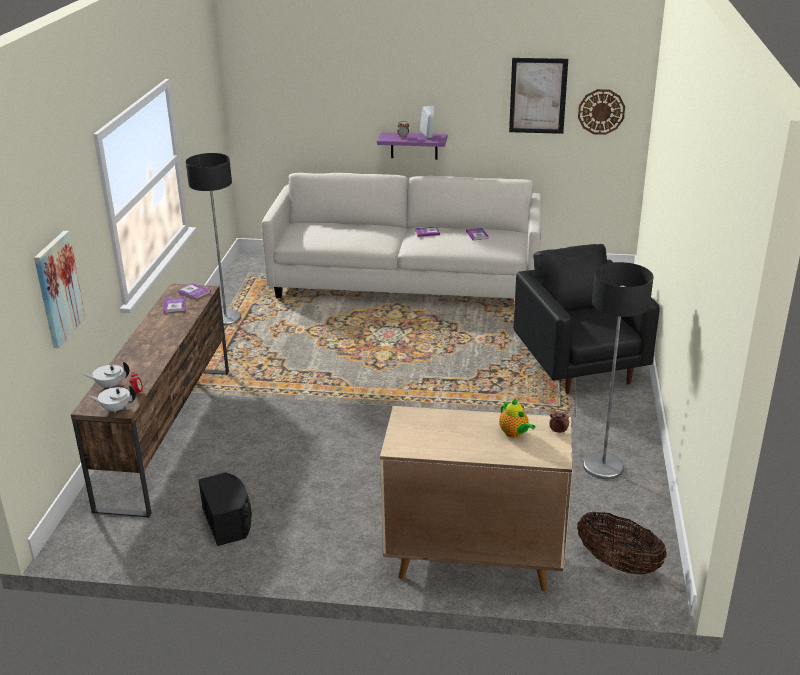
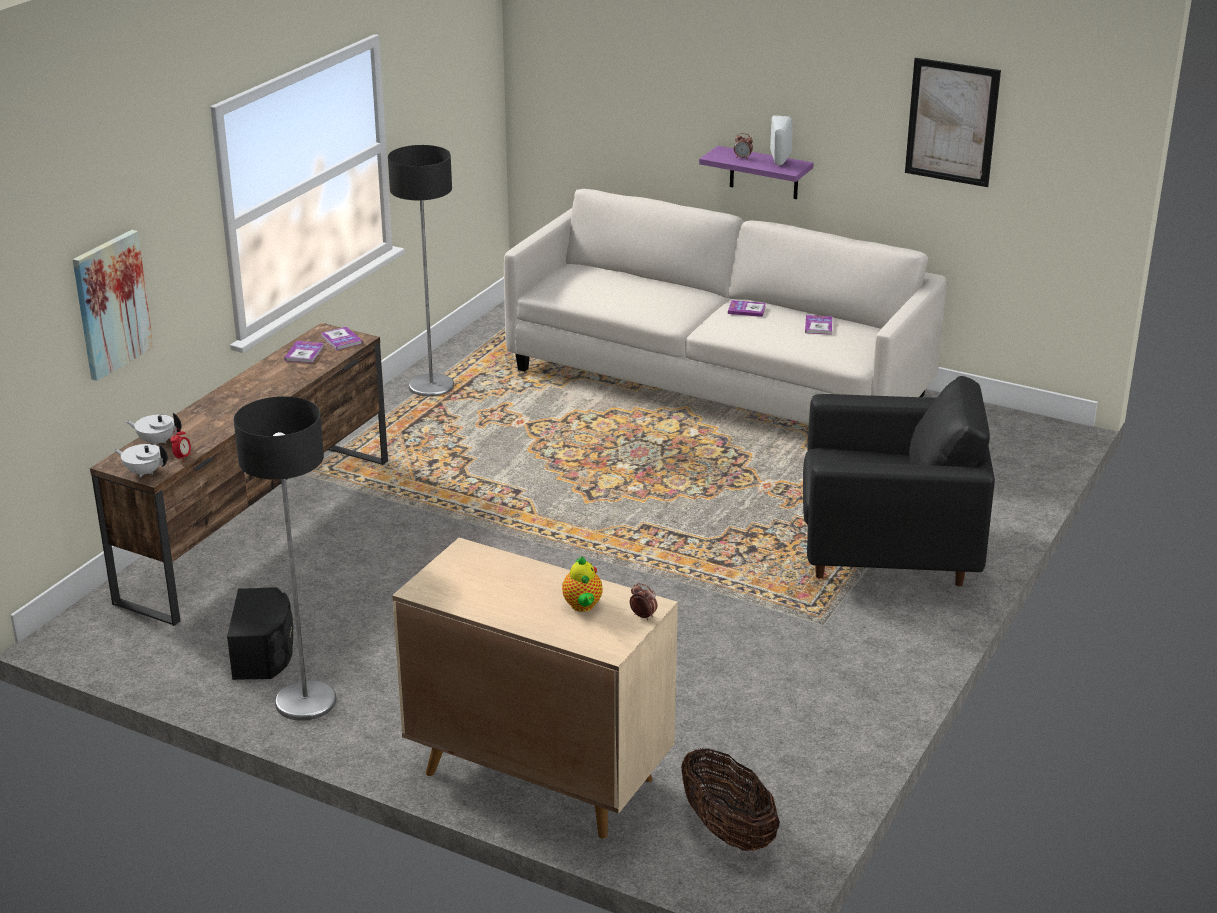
camera: 20 degrees right, 0 degrees up
(580, 366) = (887, 554): black armchair -> black armchair turned 90 degrees clockwise
(601, 111) = (1049, 161): wall clock -> none
(603, 467) = (808, 702): floor lamp -> floor lamp (305, 702)

